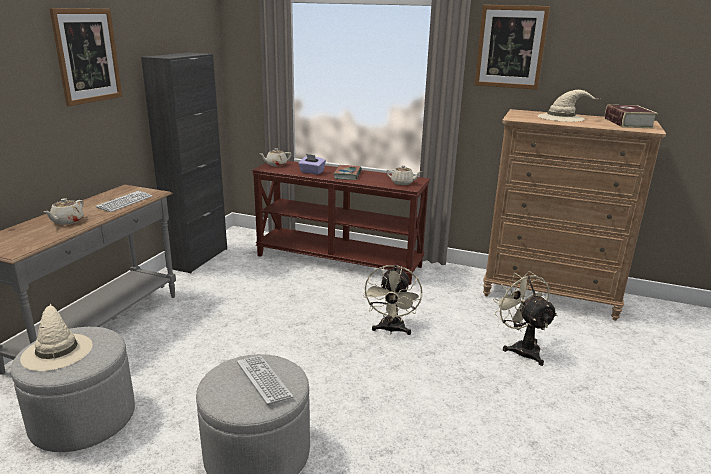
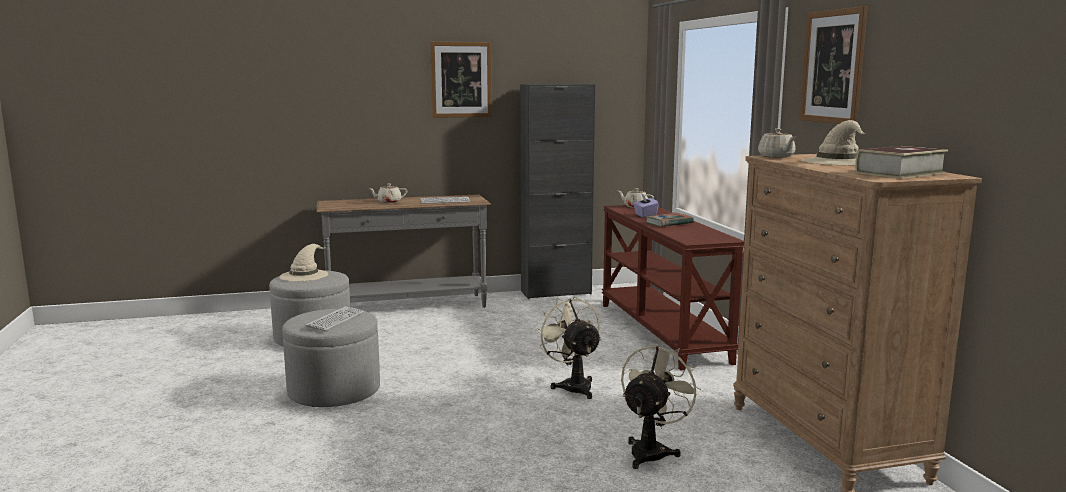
camera: 55 degrees right, 10 degrees down
(391, 330) = (573, 386): beige fan -> beige fan turned 90 degrees clockwise
(402, 183) = (697, 237): beige teapot -> beige teapot (776, 157)

